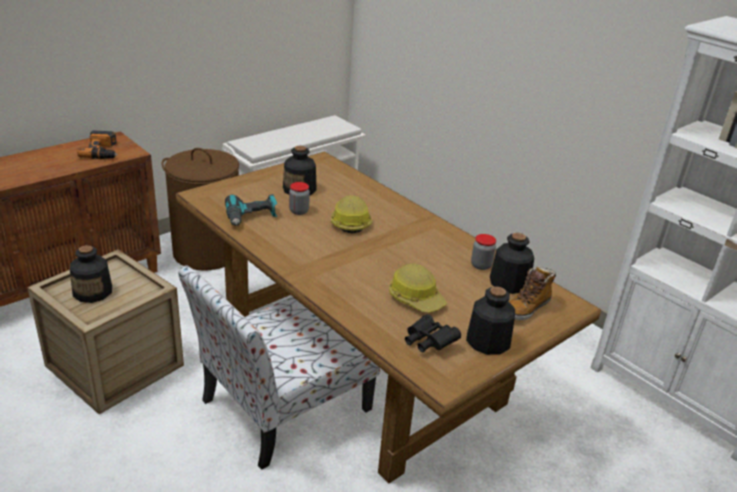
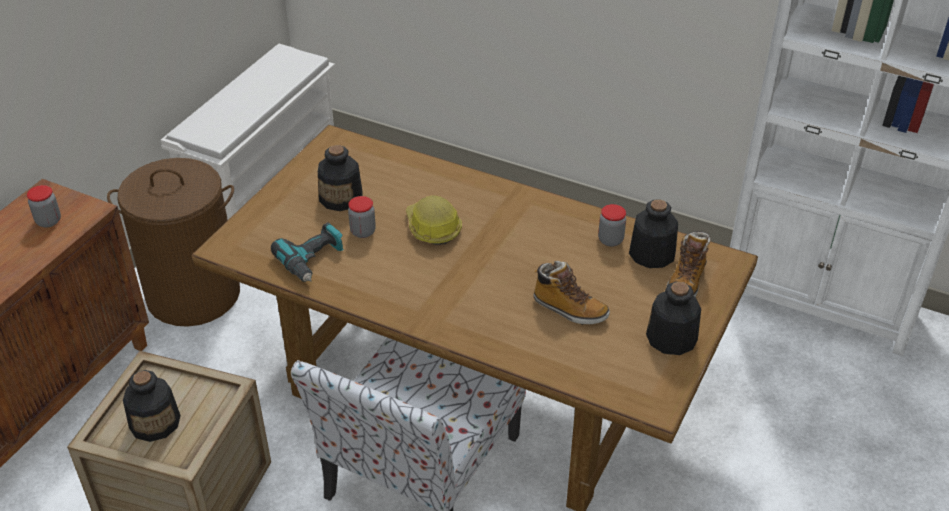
camera: 20 degrees left, 10 degrees up
(103, 151) = (48, 221): power drill -> jar
(416, 298) = (569, 309): hard hat -> boot
(428, 342) = (614, 362): black binoculars -> none

